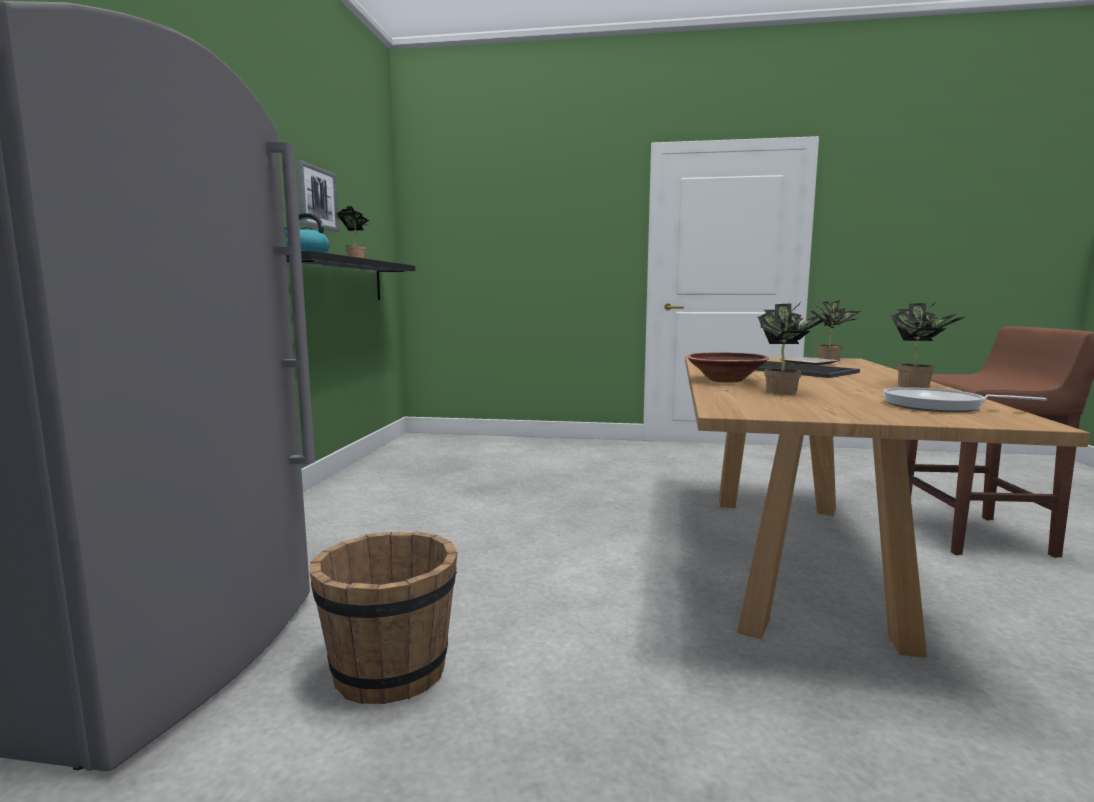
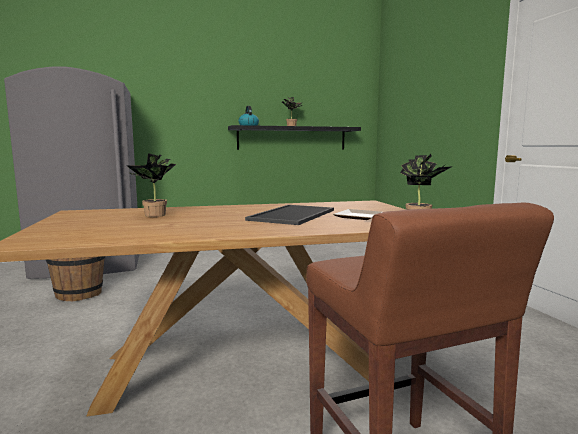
camera: 65 degrees right, 0 degrees up
(316, 198) = (277, 95): picture -> none
(725, 380) = (206, 208): brown bowl -> none
(918, 385) = (212, 234): potted plant -> none
(939, 406) = (92, 234): frying pan -> none

